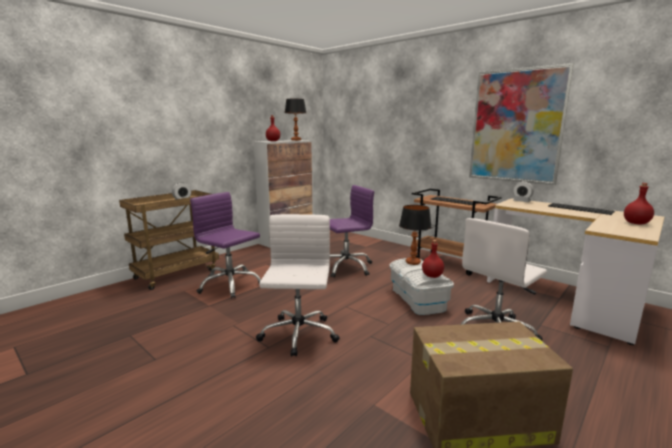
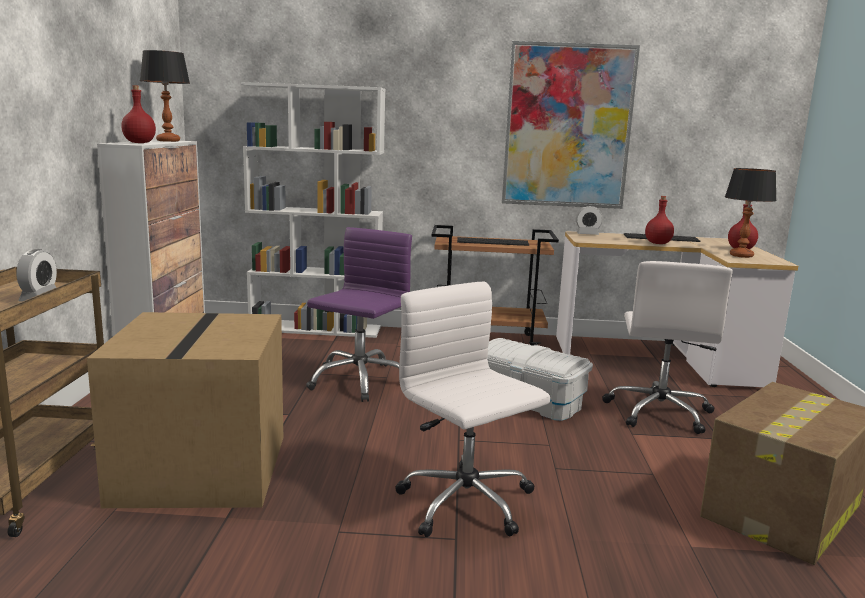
camera: 40 degrees left, 0 degrees up
(230, 285) = (200, 468): purple office chair -> cardboard box
(367, 240) = (316, 329): none -> white bookcase
(413, 262) = (512, 345): table lamp -> table lamp (741, 255)
(432, 276) = (565, 357): red bottle -> red bottle (657, 243)

